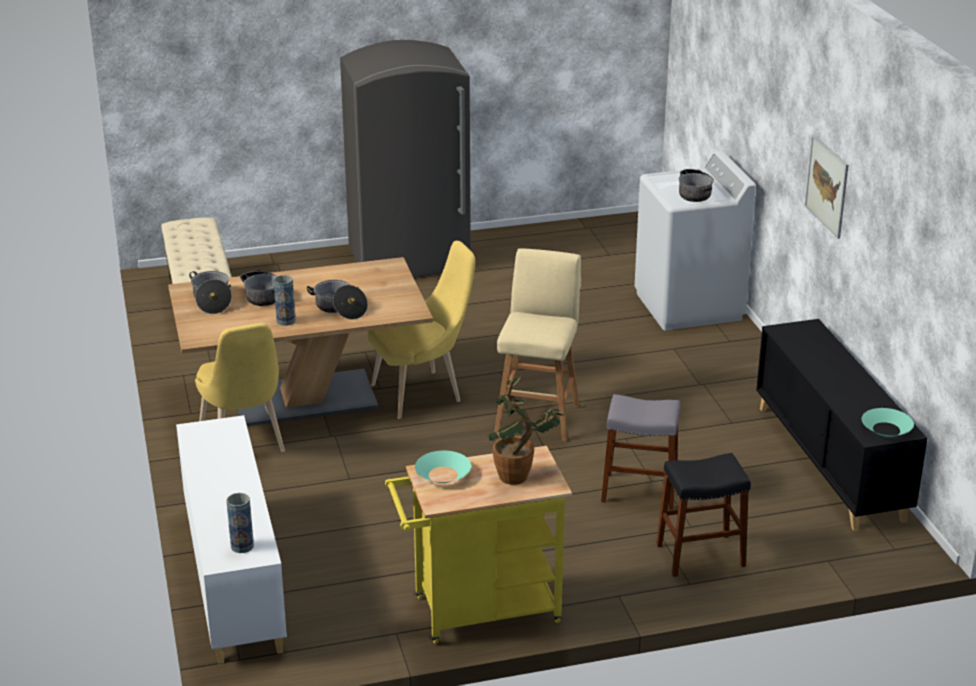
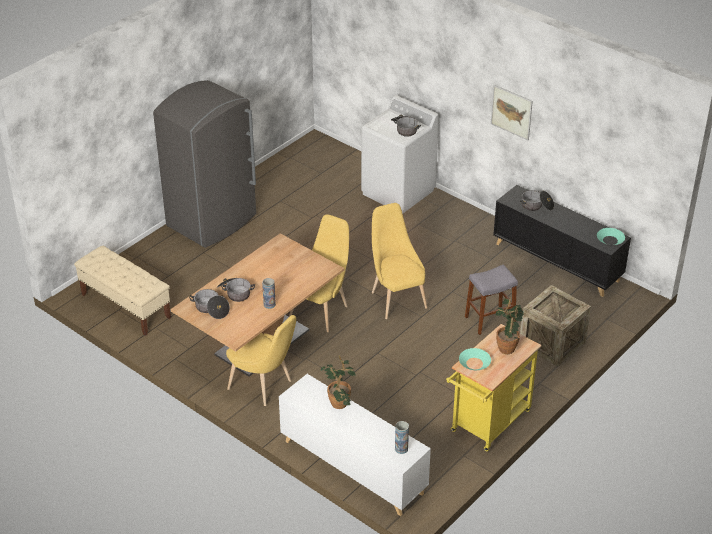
camera: 35 degrees left, 10 degrees up
(231, 465) = (339, 406): none -> potted plant
(339, 308) = (288, 283): cooking pot -> cooking pot (536, 206)
(538, 417) = (396, 298): beige stool -> yellow chair
(700, 555) = (552, 343): black stool -> crate

